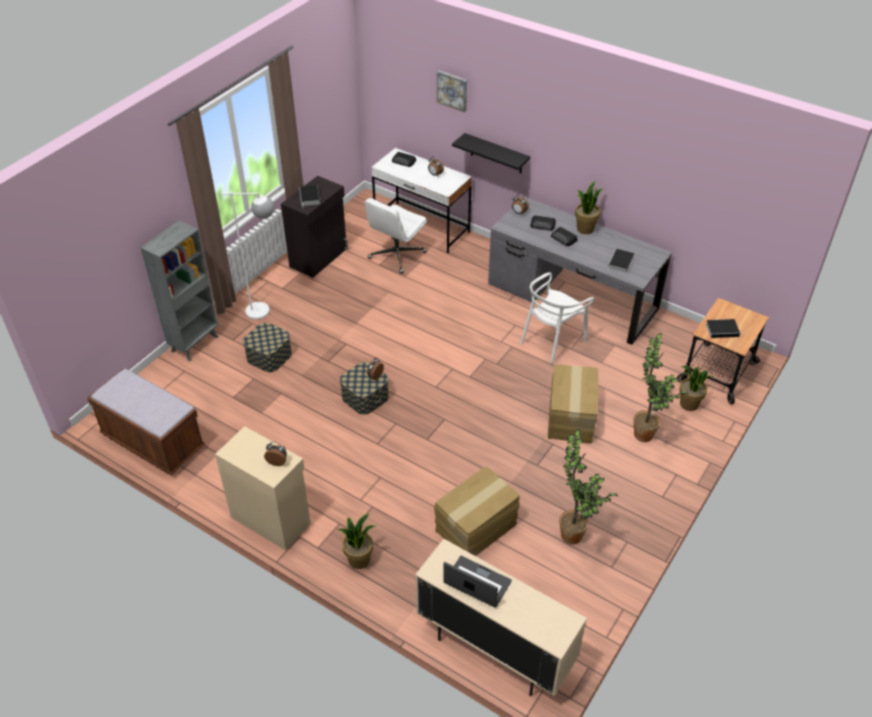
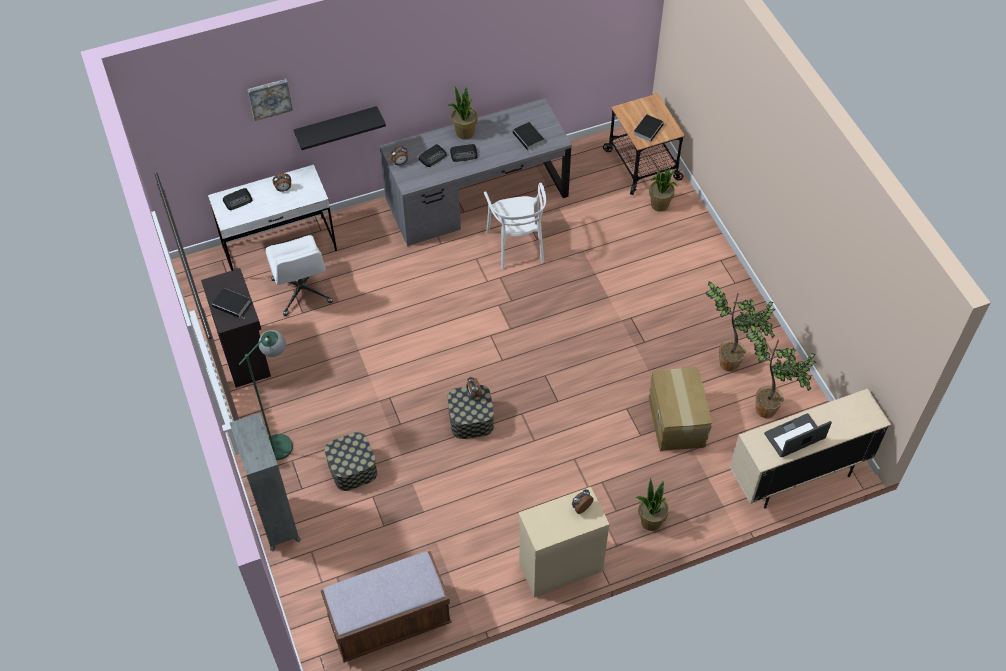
camera: 55 degrees left, 10 degrees up
(266, 311) = (285, 439): white floor lamp -> green floor lamp
(571, 418) = (613, 288): cardboard box -> none
(645, 437) = (670, 254): potted plant -> potted plant (769, 410)

